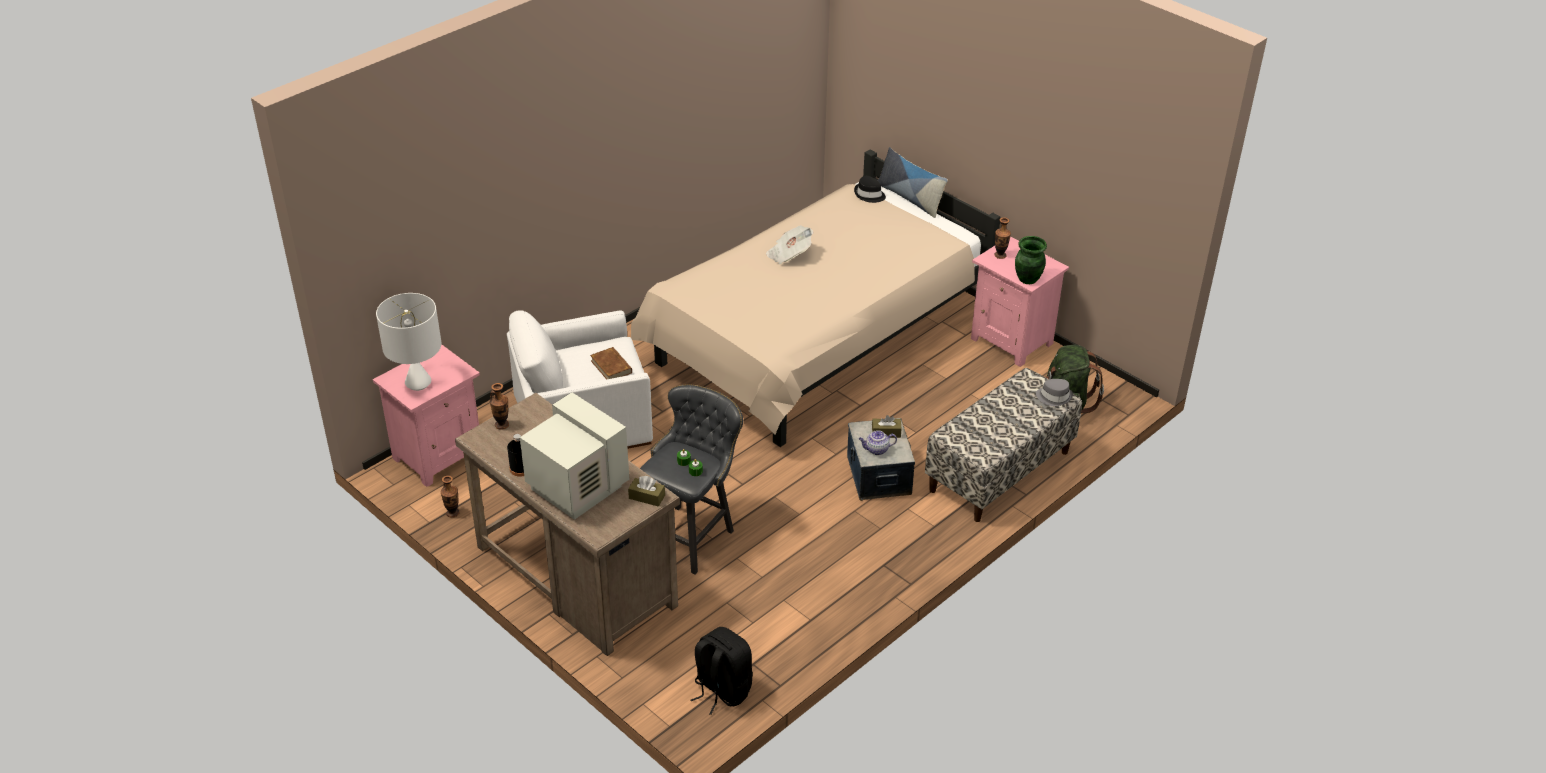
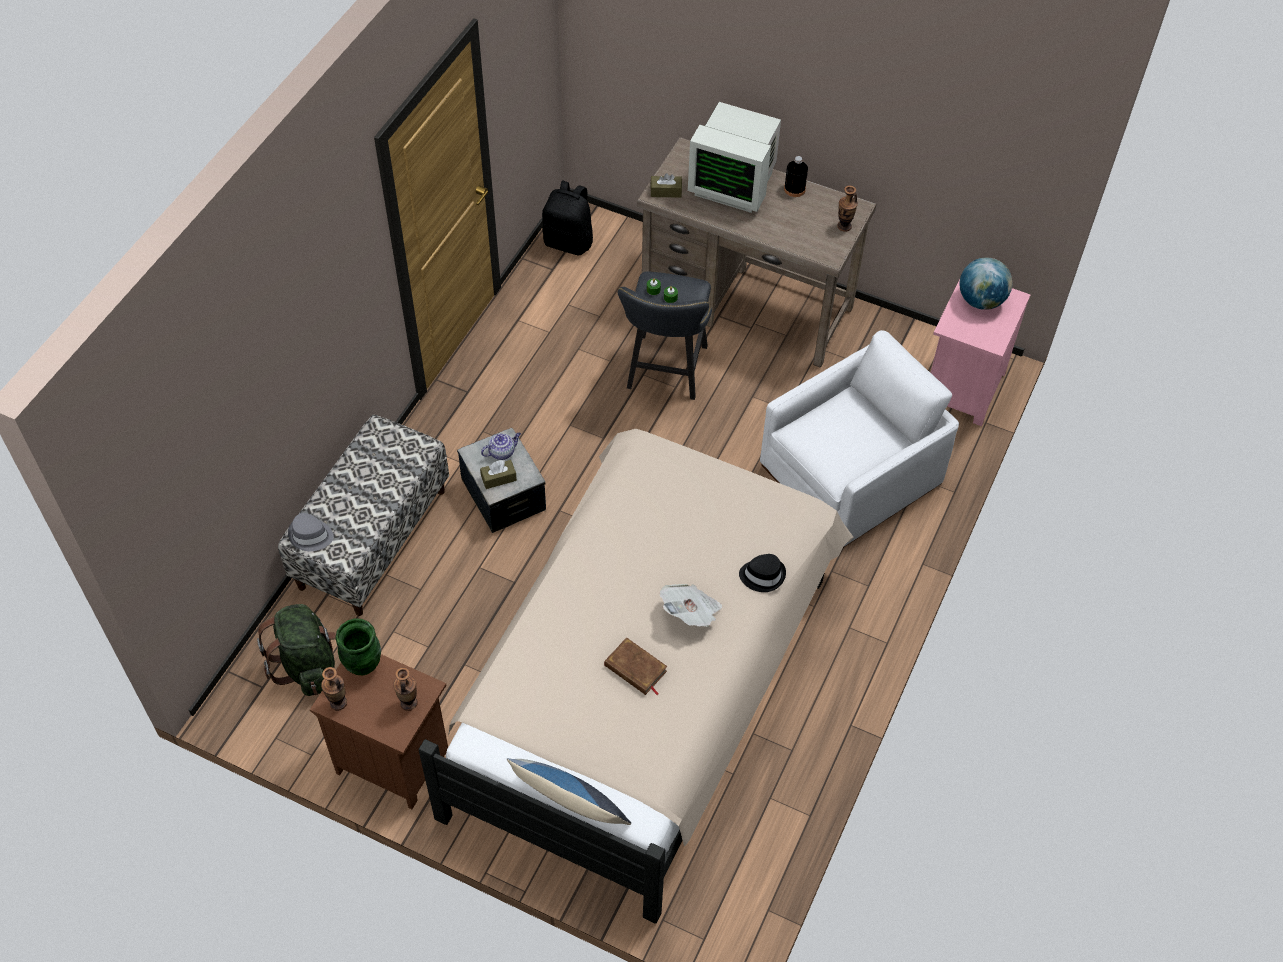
camera: 160 degrees right, 15 degrees up
(418, 384) = (981, 301): white table lamp -> globe
(452, 513) = (901, 333): vase -> vase (338, 703)
(611, 366) = (824, 433): brown book -> brown book (635, 669)
(869, 195) = (630, 783): black hat -> black hat (762, 575)
(1011, 342) = (393, 758): pink nightstand -> brown nightstand

